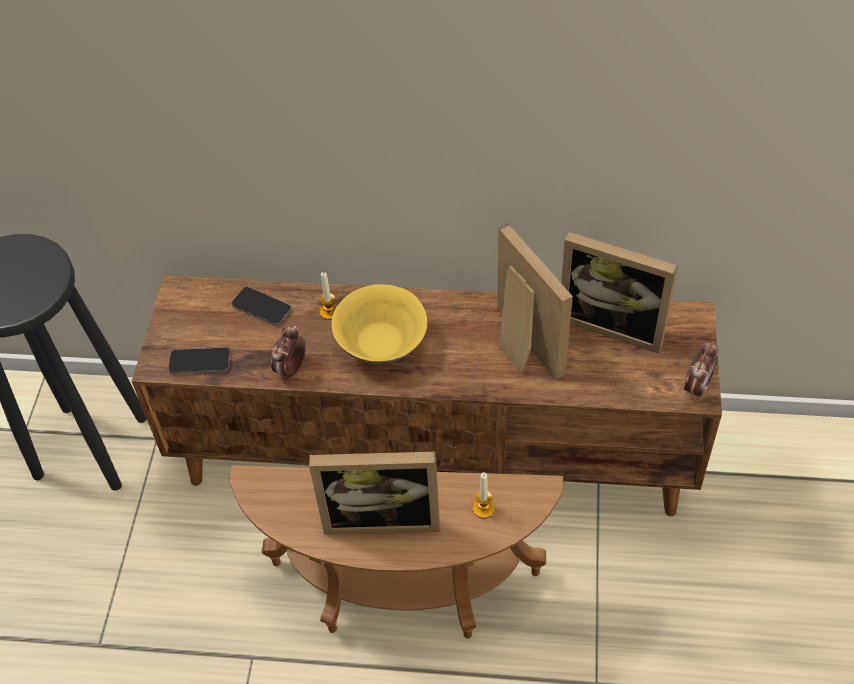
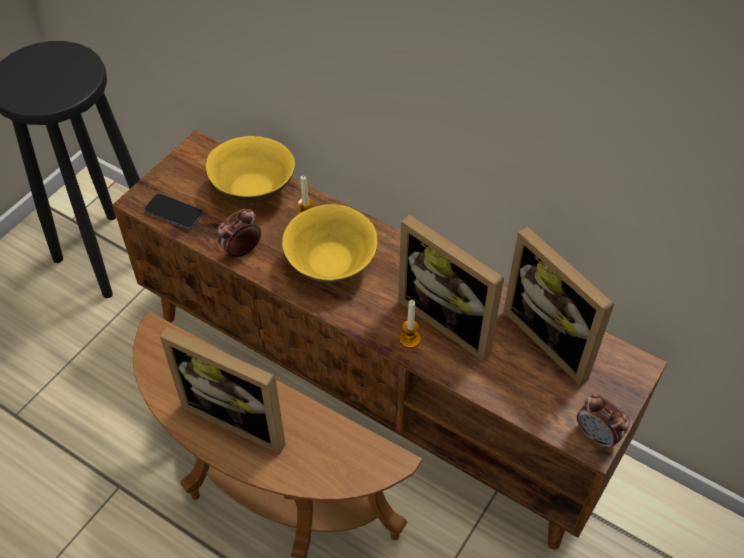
camera: 25 degrees right, 0 degrees up
(261, 307) = (253, 189): phone -> yellow bowl
(483, 508) = (331, 453): candle -> candle (409, 339)
(519, 346) = (451, 319): picture frame -> picture frame turned 135 degrees clockwise
(697, 387) = (597, 436): alarm clock -> alarm clock turned 75 degrees clockwise

